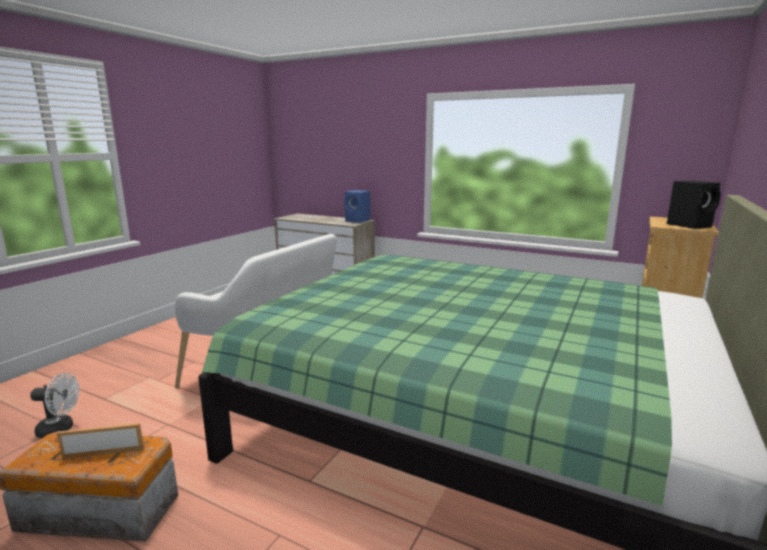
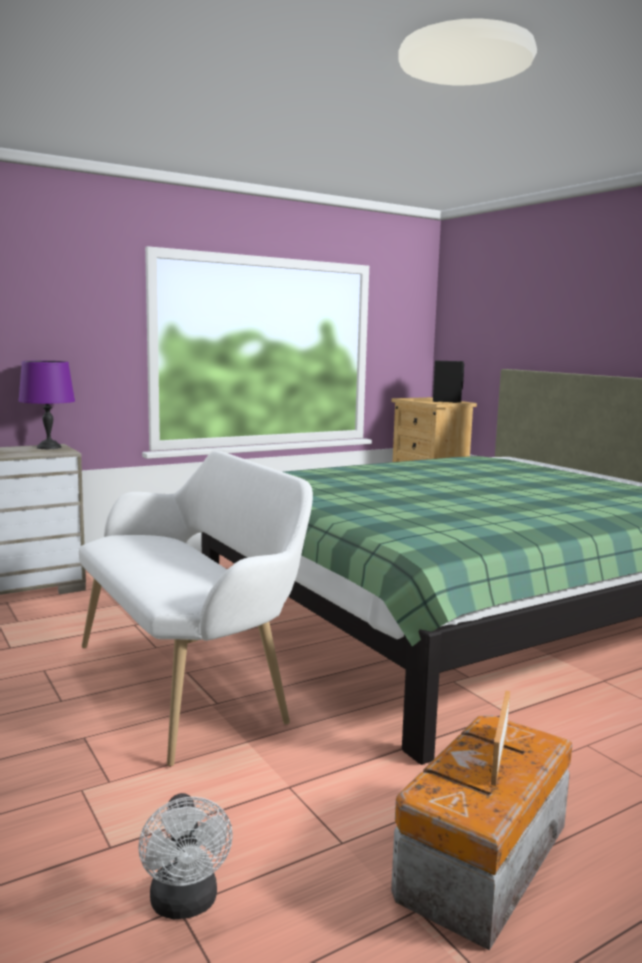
camera: 60 degrees left, 5 degrees down
(60, 429) = (185, 905): white fan -> white fan turned 135 degrees clockwise
(358, 221) = (49, 447): blue speaker -> purple table lamp

